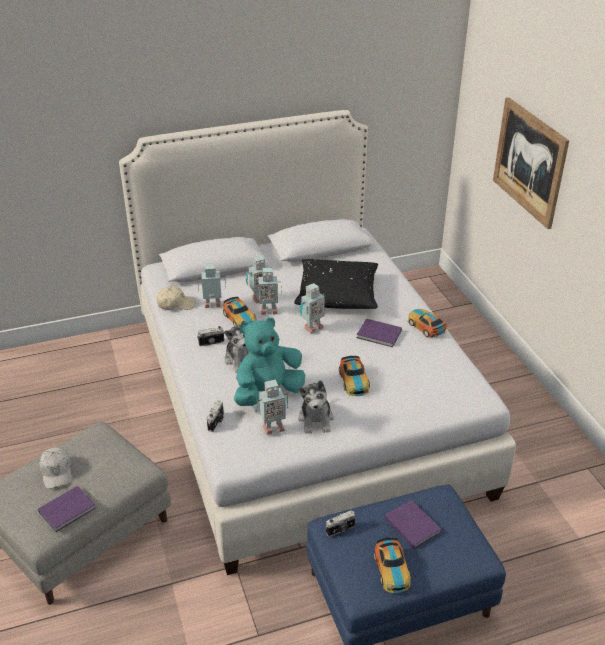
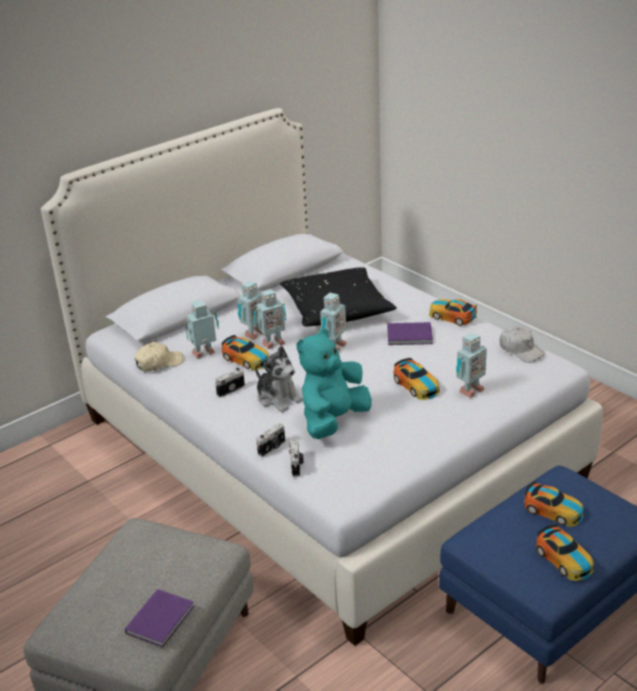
camera: 20 degrees left, 5 degrees down
(57, 472) = (117, 584): white cap -> white cap (521, 350)
(272, 427) = (364, 452): toy robot -> toy robot (469, 391)
(316, 419) = (404, 432): plush toy -> none
(340, 530) = (485, 539): camera -> camera (272, 448)
(412, 524) = (553, 510): purple book -> toy car
(529, 161) = (496, 122): picture -> none

